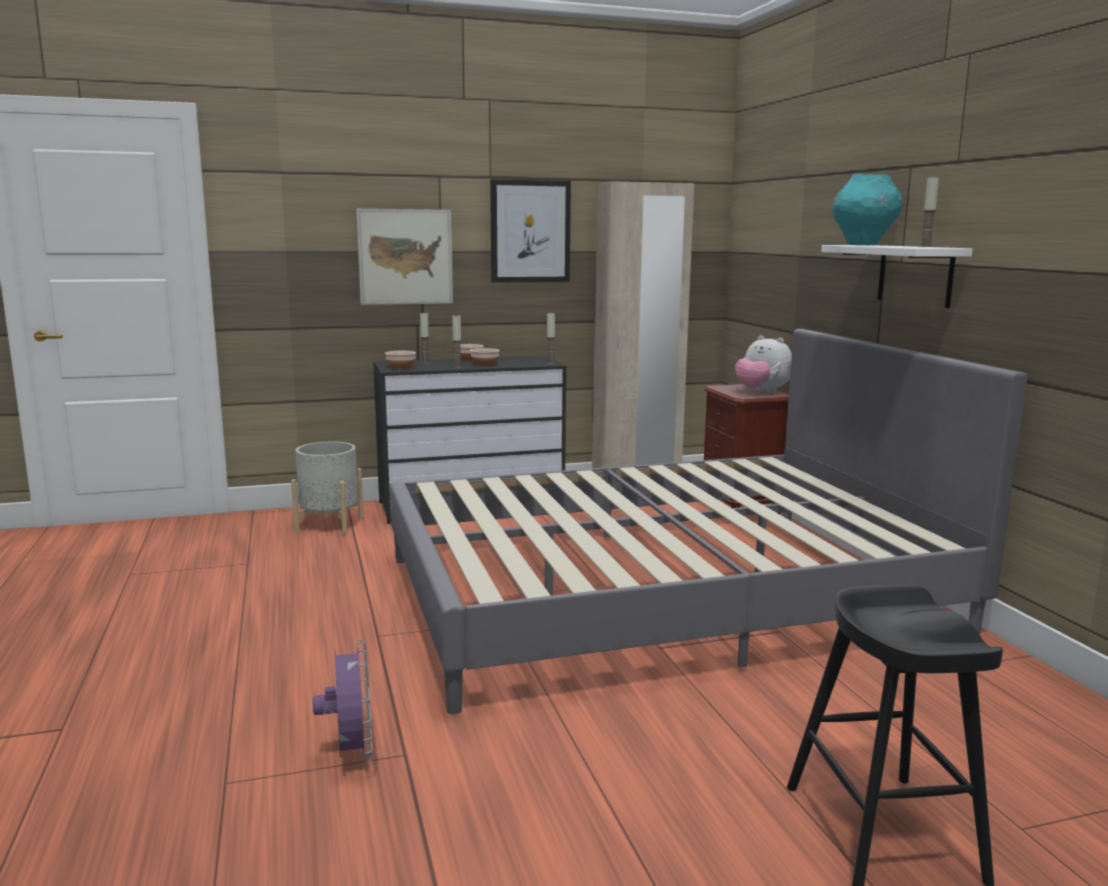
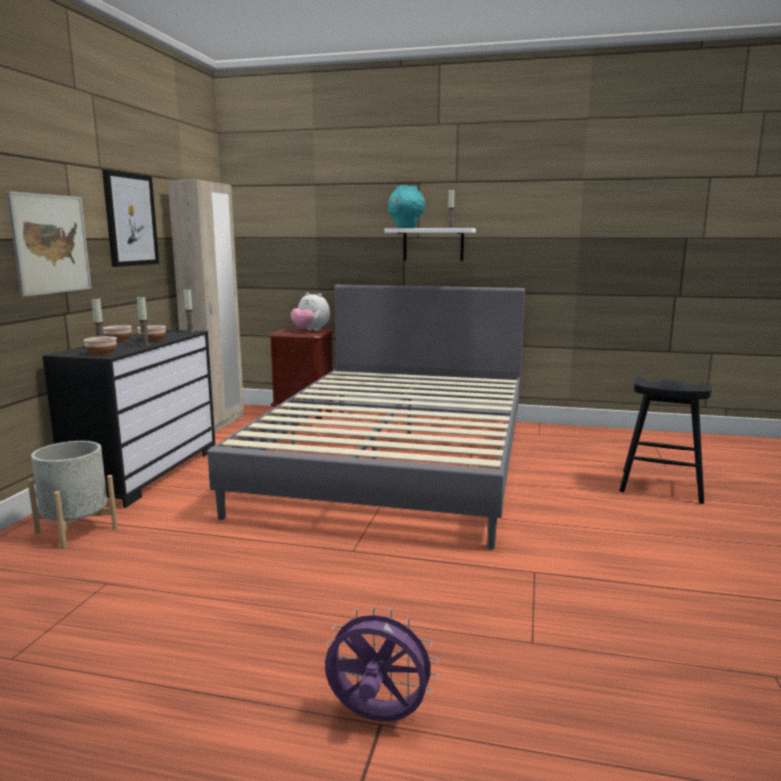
camera: 60 degrees left, 0 degrees up
(351, 753) = (521, 589): purple fan -> purple fan (377, 718)
(762, 392) = (310, 331): plush toy -> plush toy turned 45 degrees clockwise

